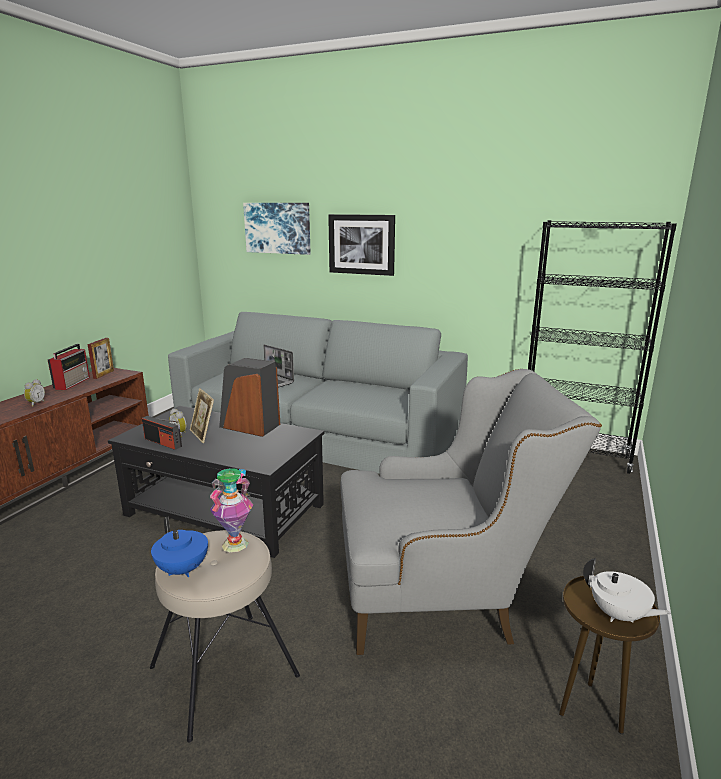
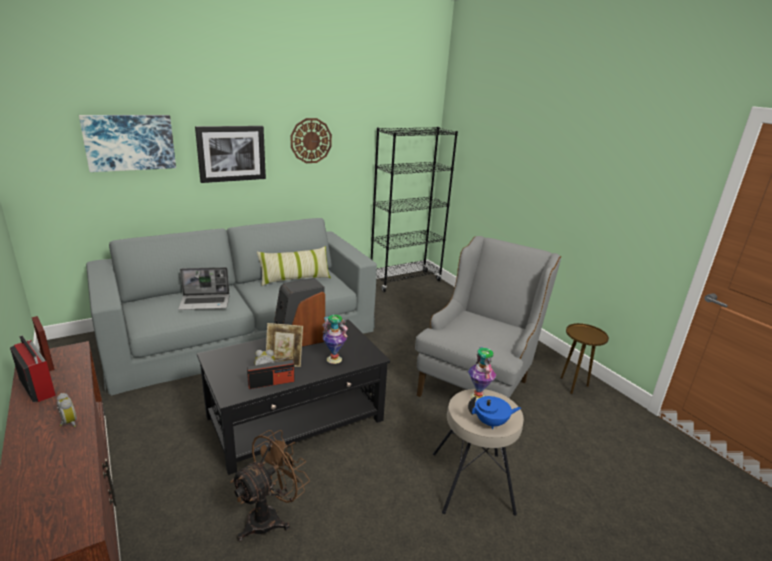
camera: 55 degrees left, 5 degrees up
(84, 557) = (270, 517): none -> brown fan
(234, 451) = (334, 359): none -> vase
(371, 389) = (295, 279): none -> pillow
(452, 235) = (311, 140): none -> wall clock
(618, 615) = (592, 335): white teapot -> none

